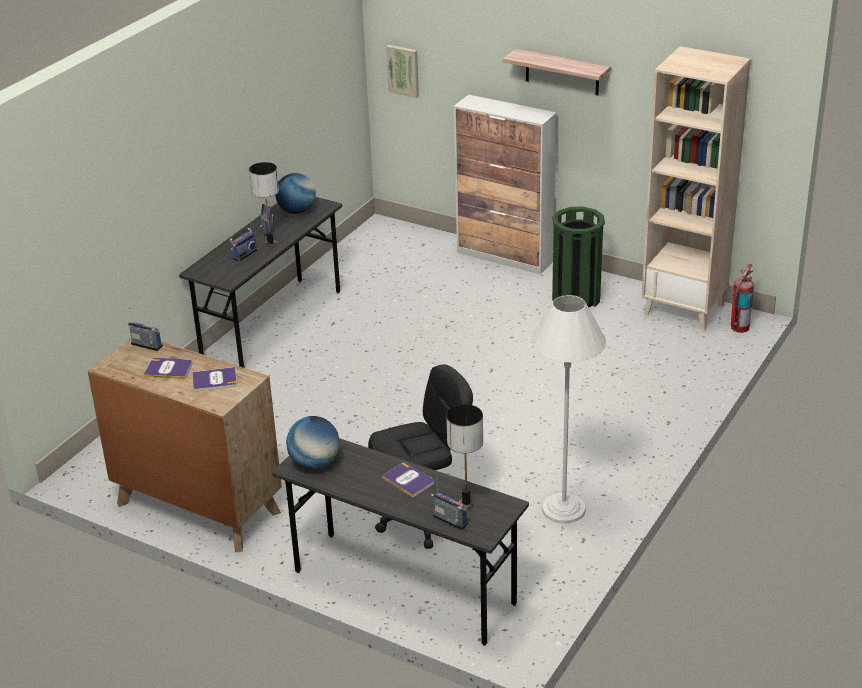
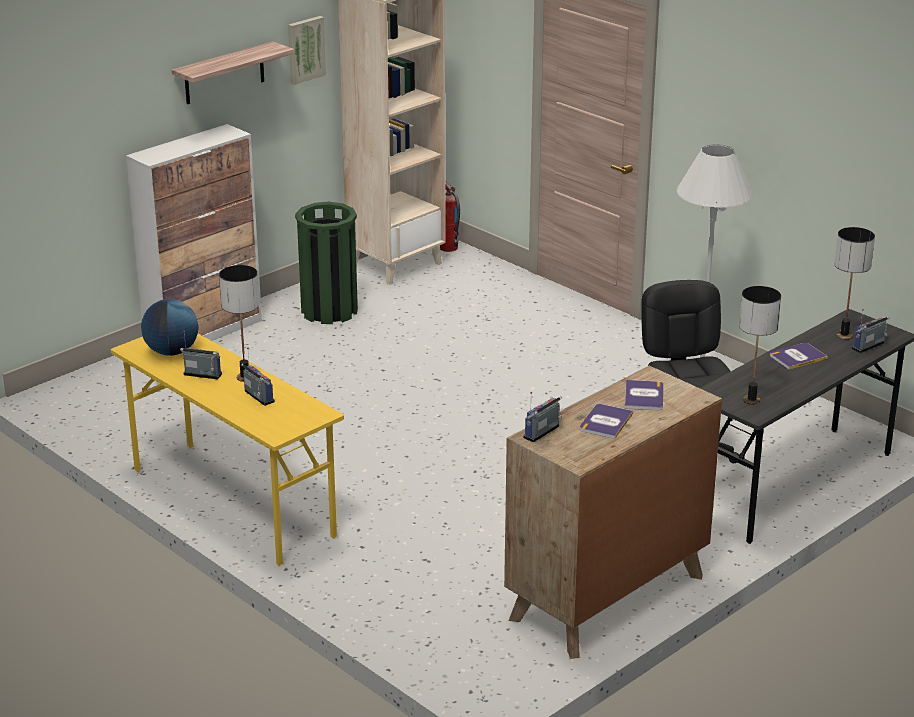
camera: 75 degrees left, 5 degrees down
(272, 325) = (231, 503): grey desk -> yellow desk
(314, 463) = (751, 400): globe -> table lamp
(403, 70) = (34, 168): picture -> picture (305, 49)

